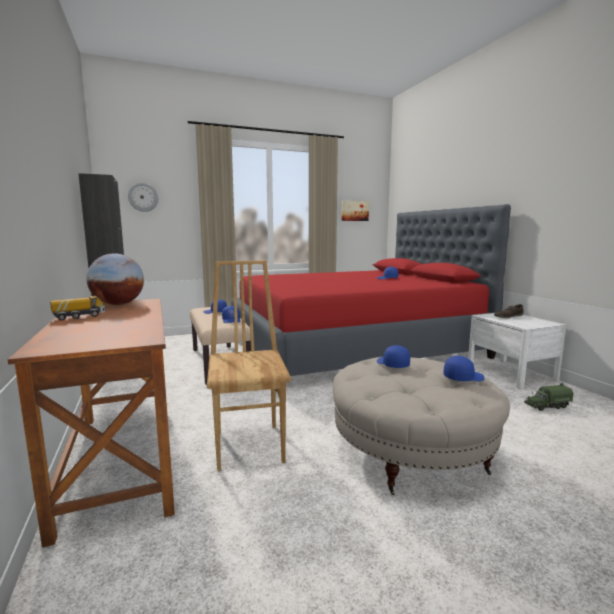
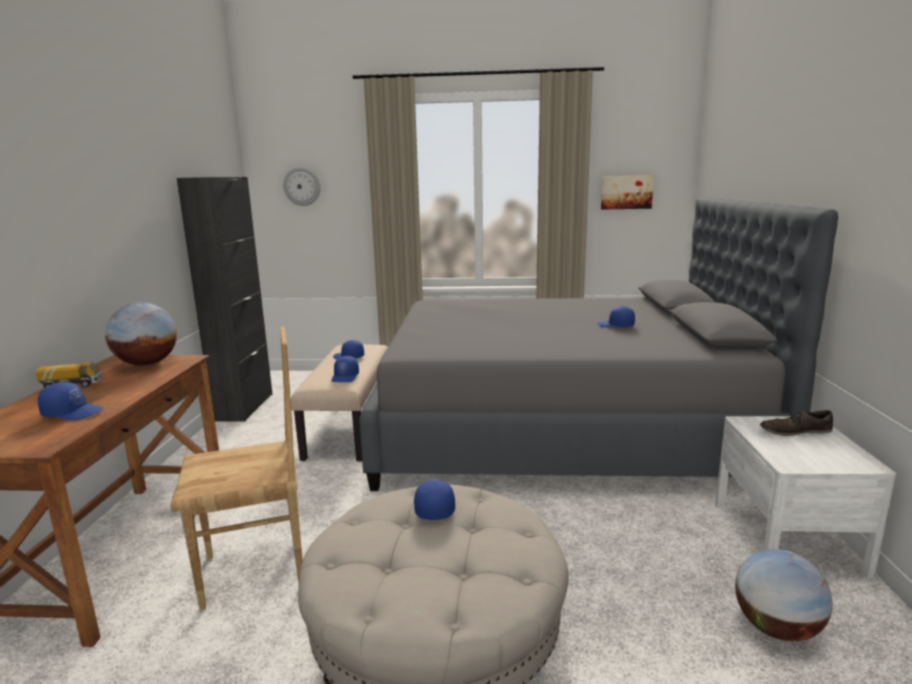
camera: 25 degrees right, 5 degrees up
(250, 445) = (255, 572): brown chair -> brown chair turned 60 degrees clockwise
(353, 347) = (559, 428): red bed -> grey bed
(463, 377) = (498, 563): blue cap -> blue cap (73, 413)
(547, 406) = (777, 628): toy truck -> globe

